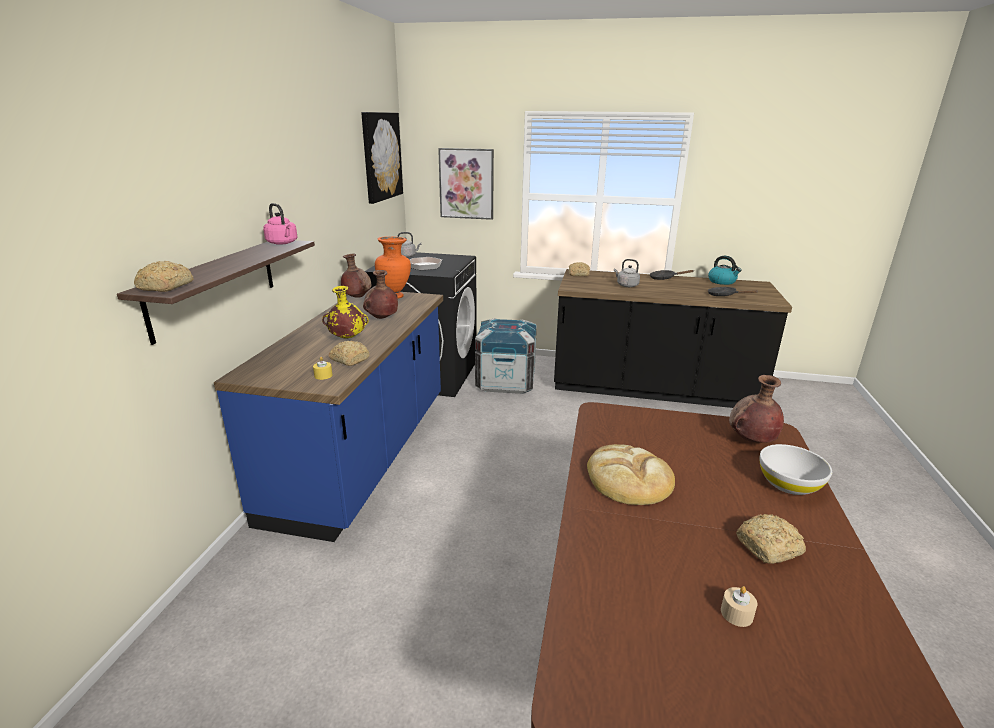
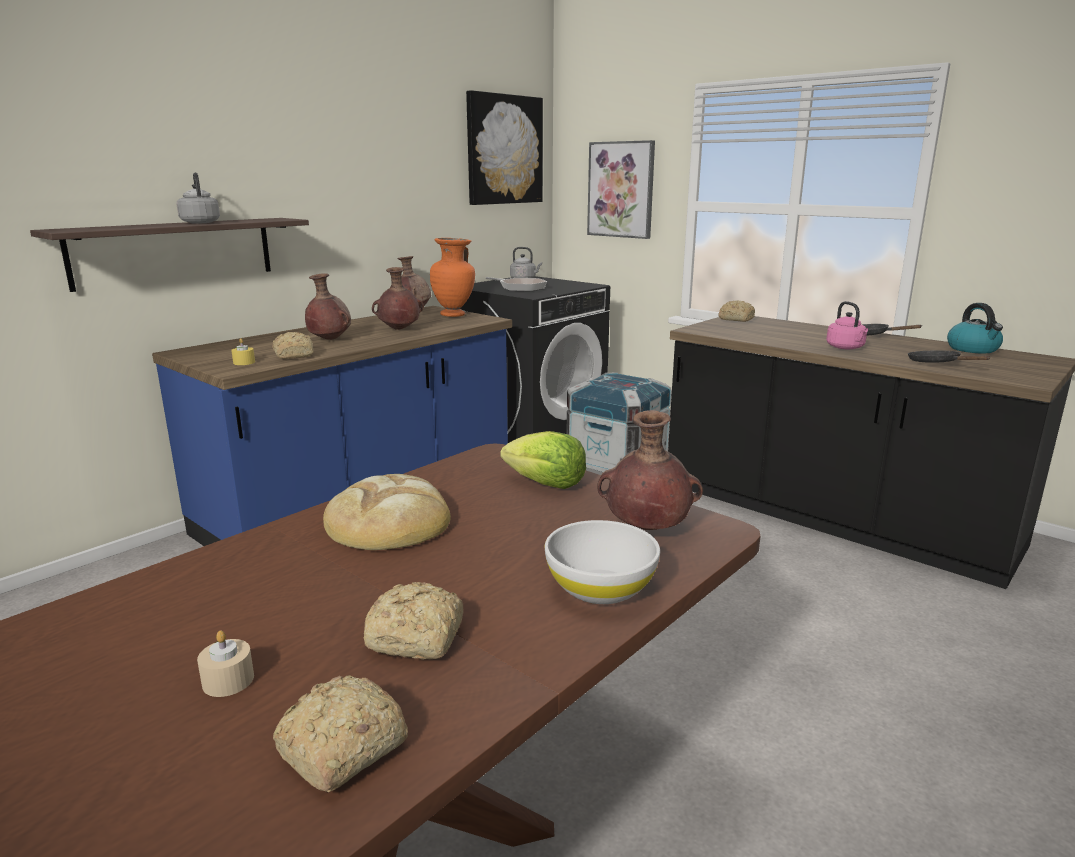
camera: 30 degrees right, 5 degrees down
(164, 287) = (71, 229): bread -> bread (339, 750)
(283, 243) = (274, 219): pink kettle -> pink kettle (846, 348)
(347, 338) = (329, 340): yellow vase -> brown vase
(626, 285) = (786, 336): grey kettle -> grey kettle (200, 222)
(660, 425) = (545, 484): none -> lettuce

